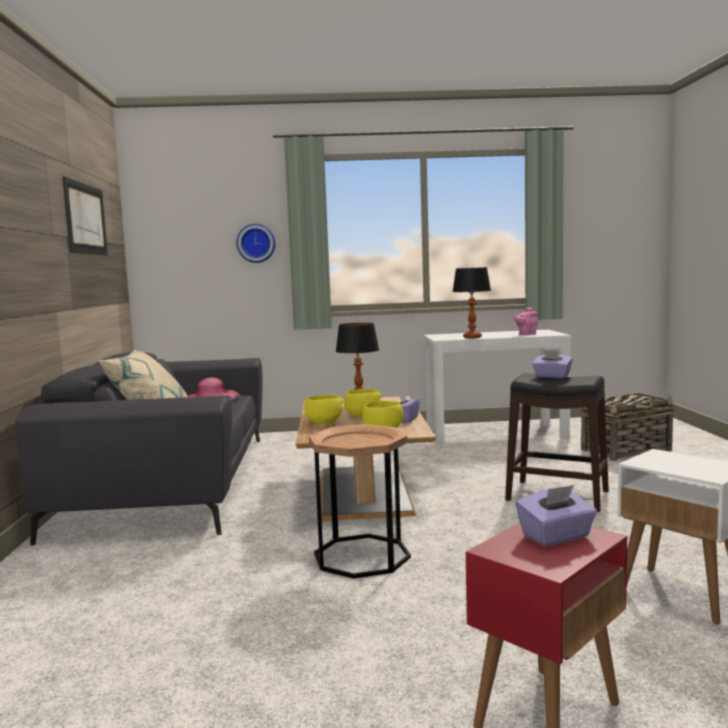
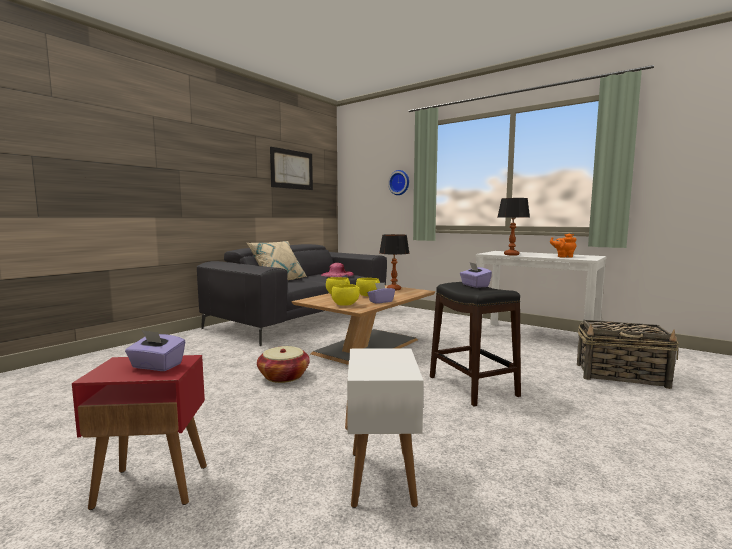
camera: 40 degrees right, 0 degrees up
(362, 556) = (283, 376): brown side table -> basket
(526, 334) = (563, 257): pink teapot -> orange teapot

